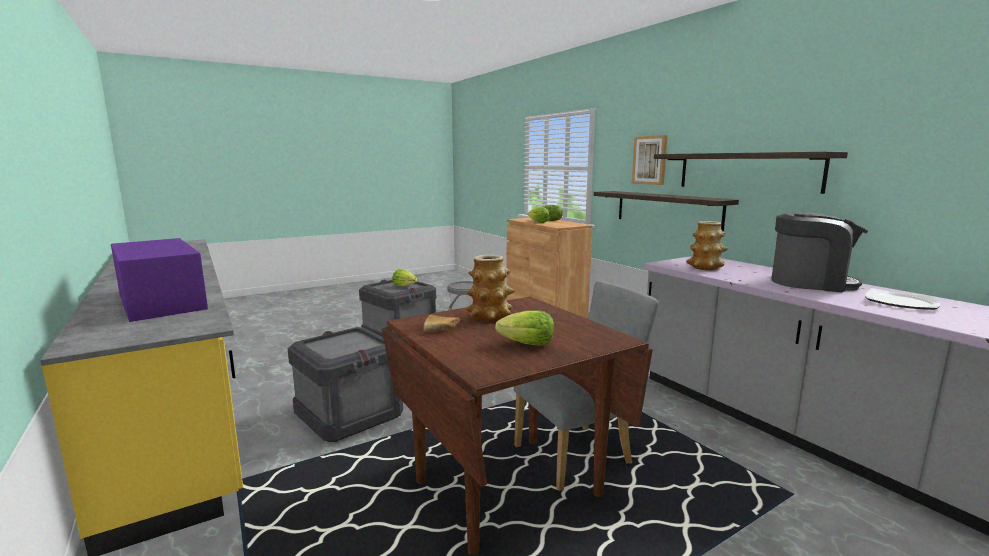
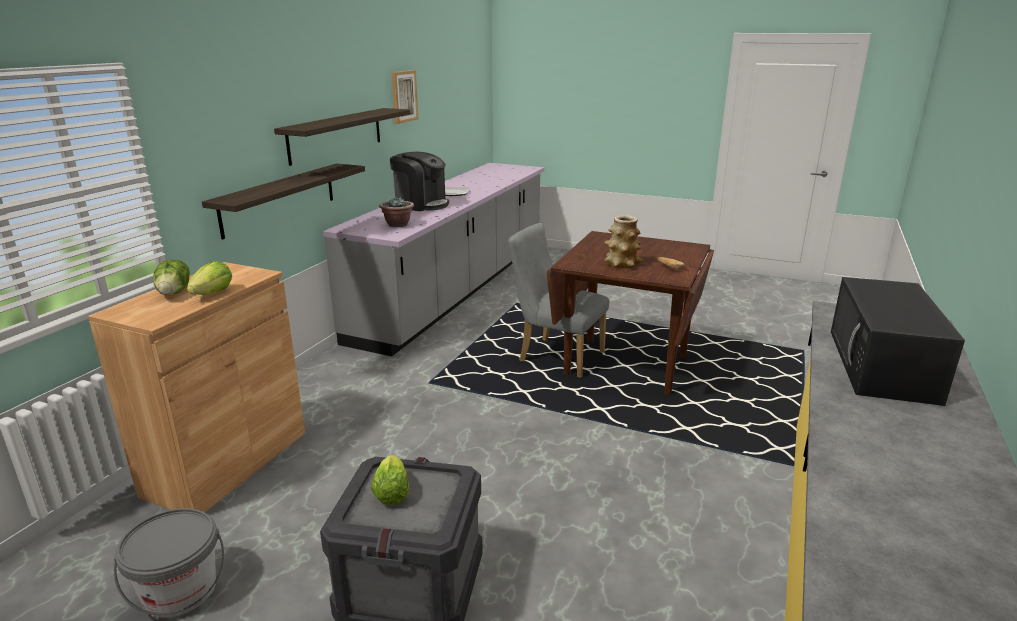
camera: 125 degrees left, 10 degrees up
(160, 301) = (883, 366): purple microwave -> black microwave
(350, 415) = (657, 474): crate -> none
(527, 344) = (646, 247): lettuce -> none
(650, 160) = (246, 141): picture -> picture (403, 96)
(706, 268) = (398, 225): vase -> potted plant
(811, 283) = (421, 204): coffee machine -> coffee machine turned 135 degrees clockwise

